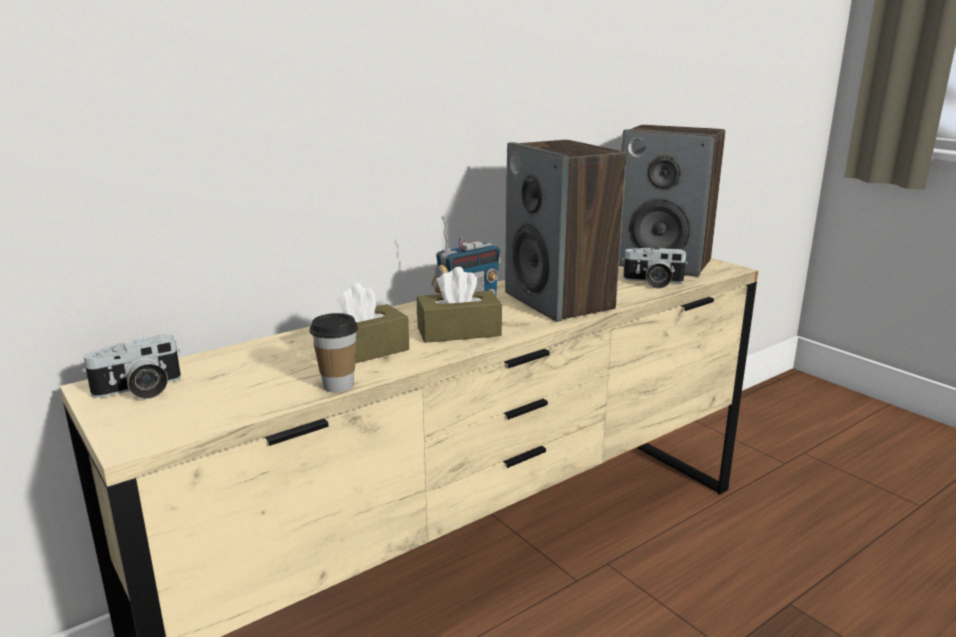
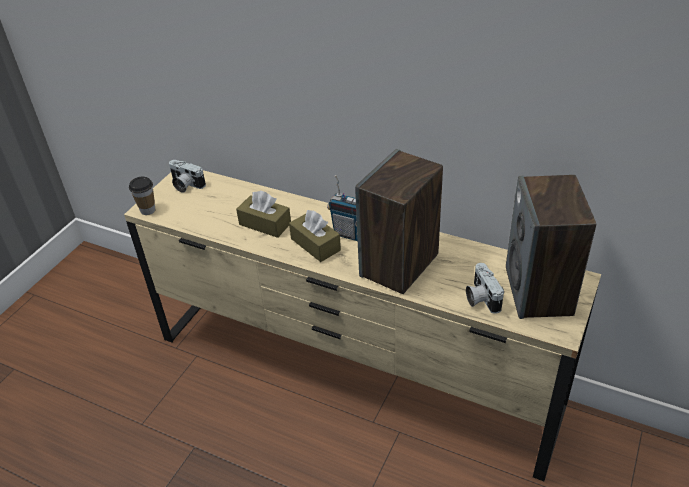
camera: 65 degrees right, 20 degrees up
(338, 385) = (221, 235): cup -> cup (148, 210)

